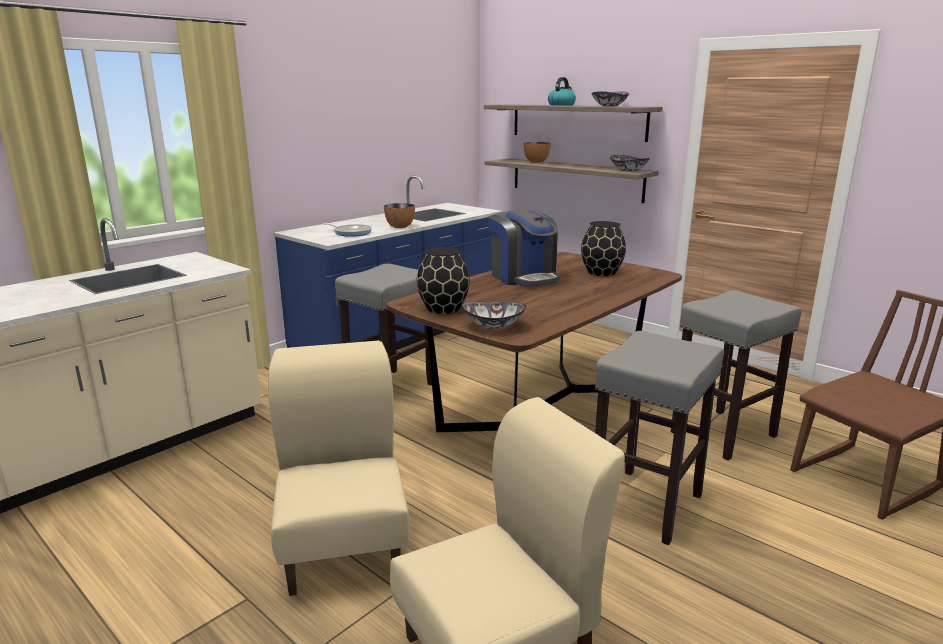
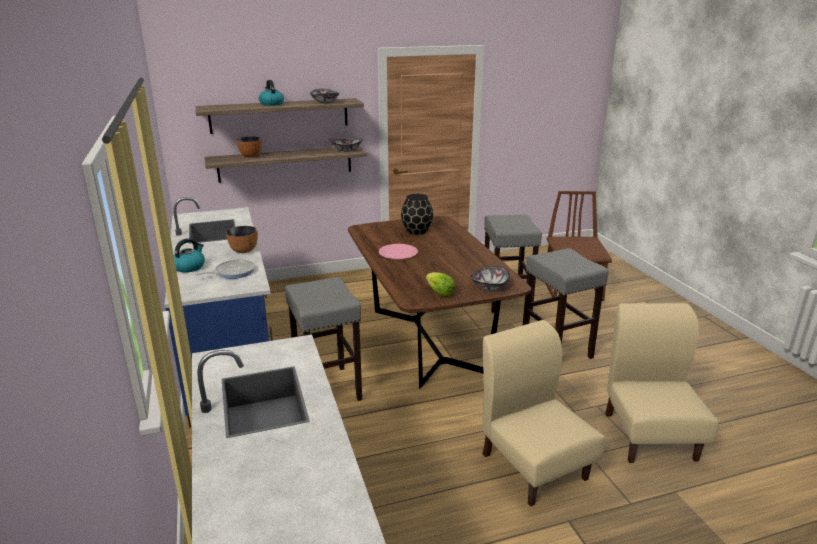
camera: 60 degrees left, 5 degrees up
(344, 545) = (533, 465): beige chair -> beige chair turned 45 degrees clockwise
(347, 224) = (189, 267): none -> kettle
(442, 309) = (440, 293): black vase -> lettuce
(523, 277) = (398, 253): coffee machine -> pink plate

